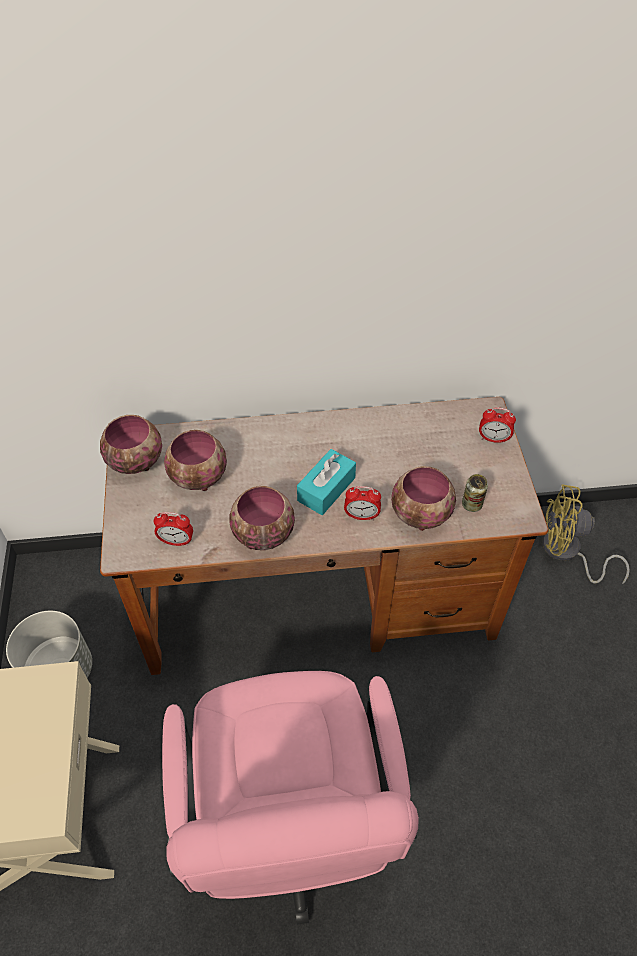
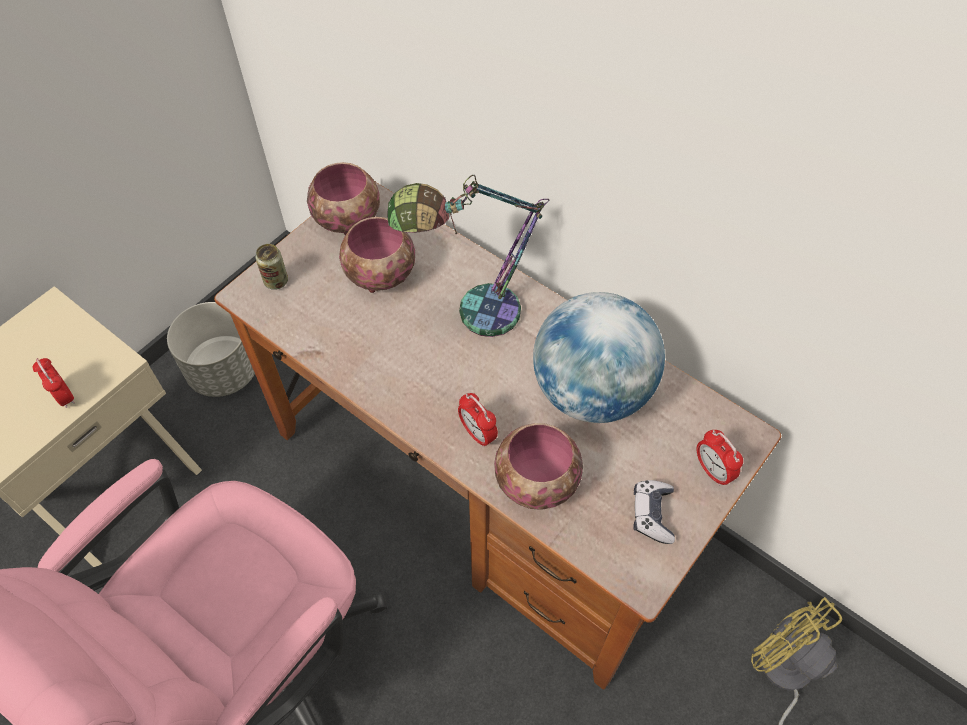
camera: 45 degrees right, 5 degrees up
(176, 541) = (297, 319): alarm clock -> alarm clock (64, 396)
(262, 533) = (371, 372): bowl -> none
(280, 457) = (470, 314): none -> table lamp
(326, 489) = (476, 379): turquoise tissue box -> none
(393, 447) = (591, 391): none -> globe
(471, 504) = (601, 519): can -> can (276, 281)
(491, 482) = (652, 514): none -> game controller

